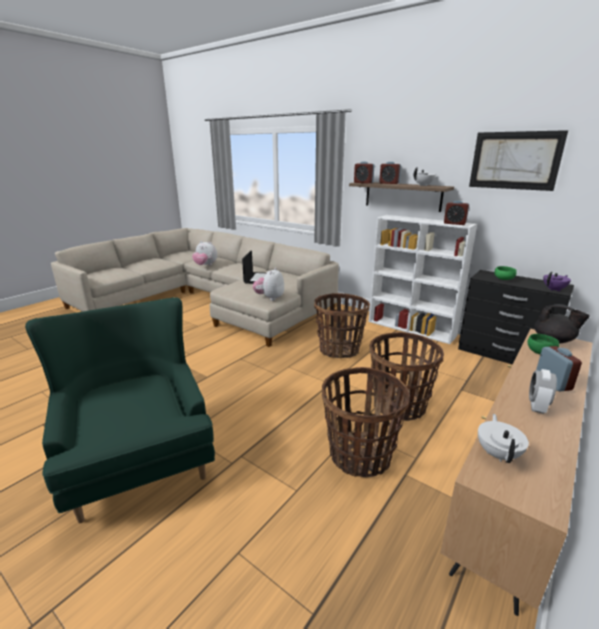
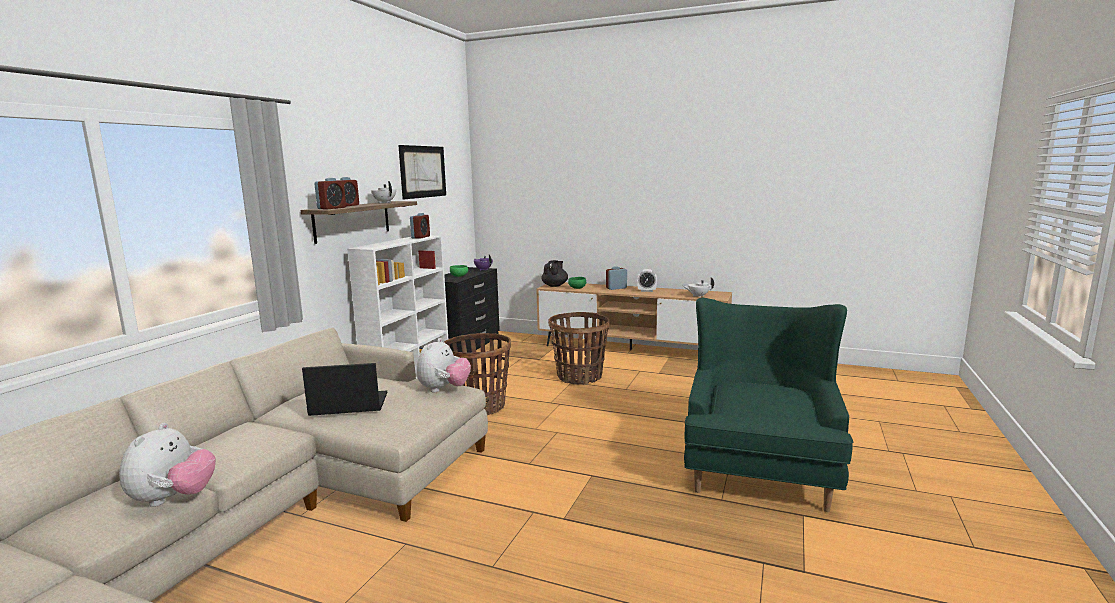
camera: 105 degrees left, 10 degrees down
(139, 458) = (759, 469): green armchair -> green armchair turned 150 degrees clockwise
(269, 298) = (444, 389): plush toy -> plush toy turned 75 degrees counterclockwise
(360, 456) = (655, 385): basket -> none

